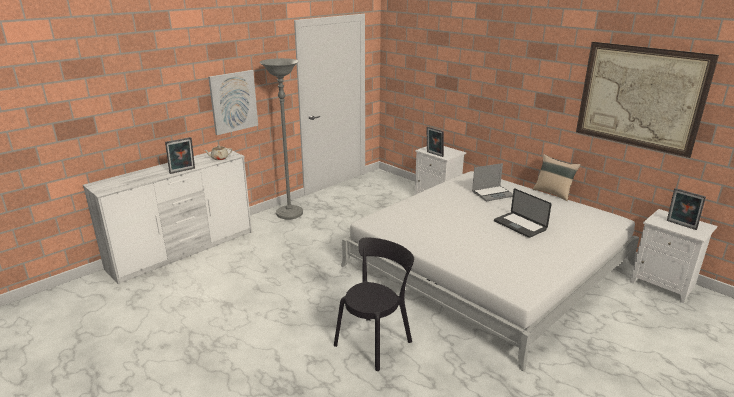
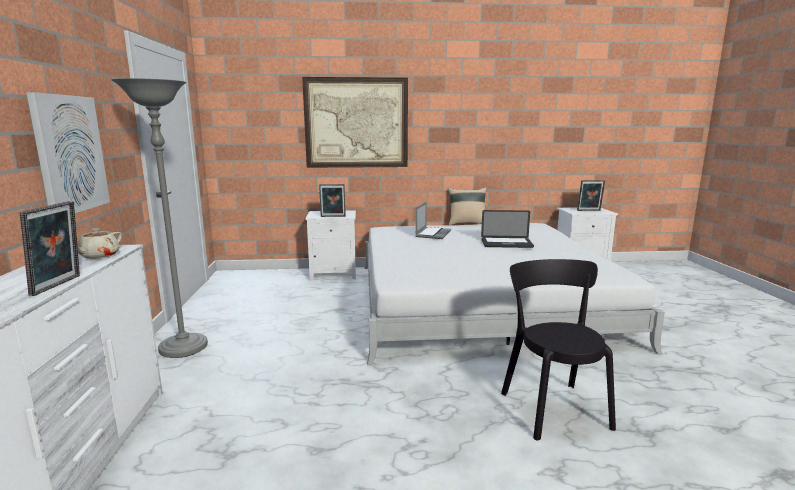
camera: 50 degrees left, 10 degrees down
(640, 97) = (527, 114): picture -> picture (356, 123)

